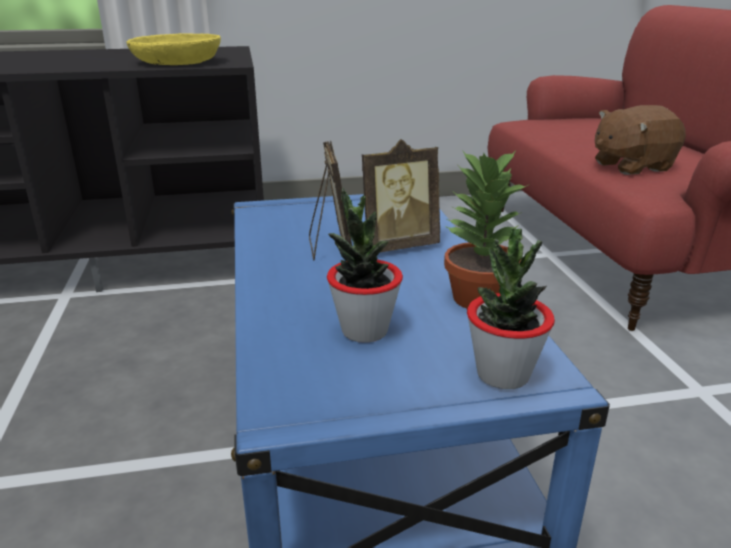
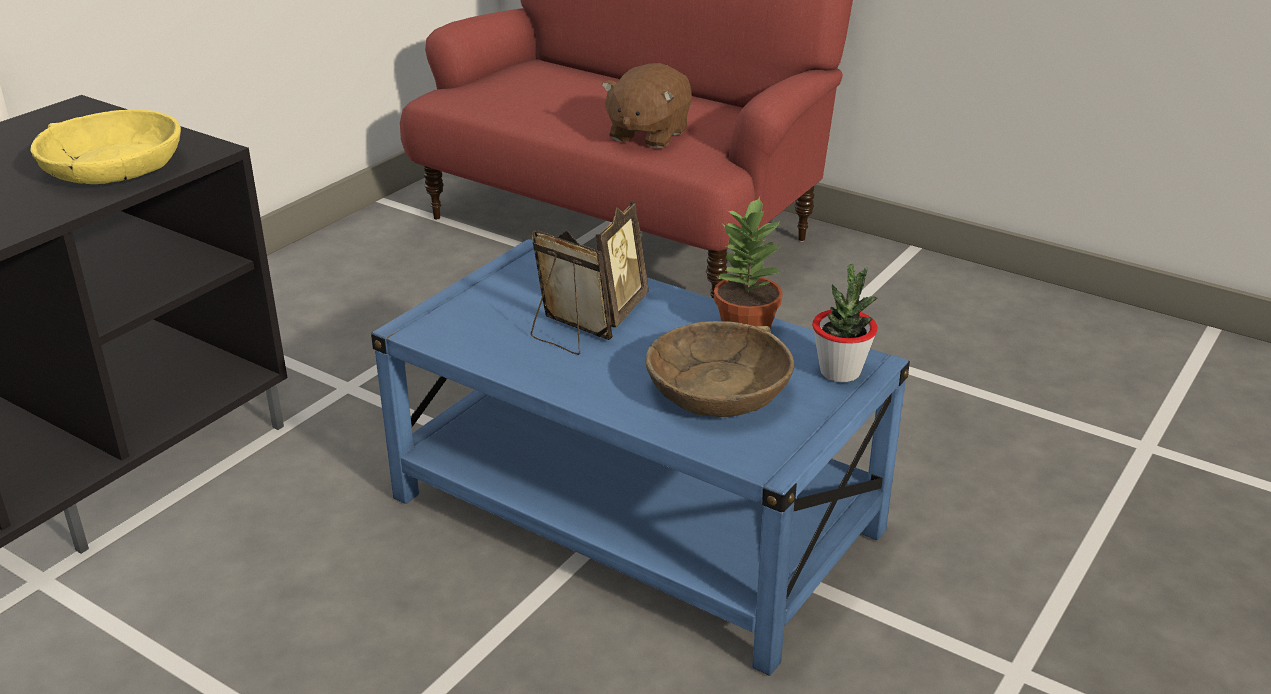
camera: 45 degrees left, 5 degrees up
(364, 330) = (718, 389): potted plant -> brown bowl

